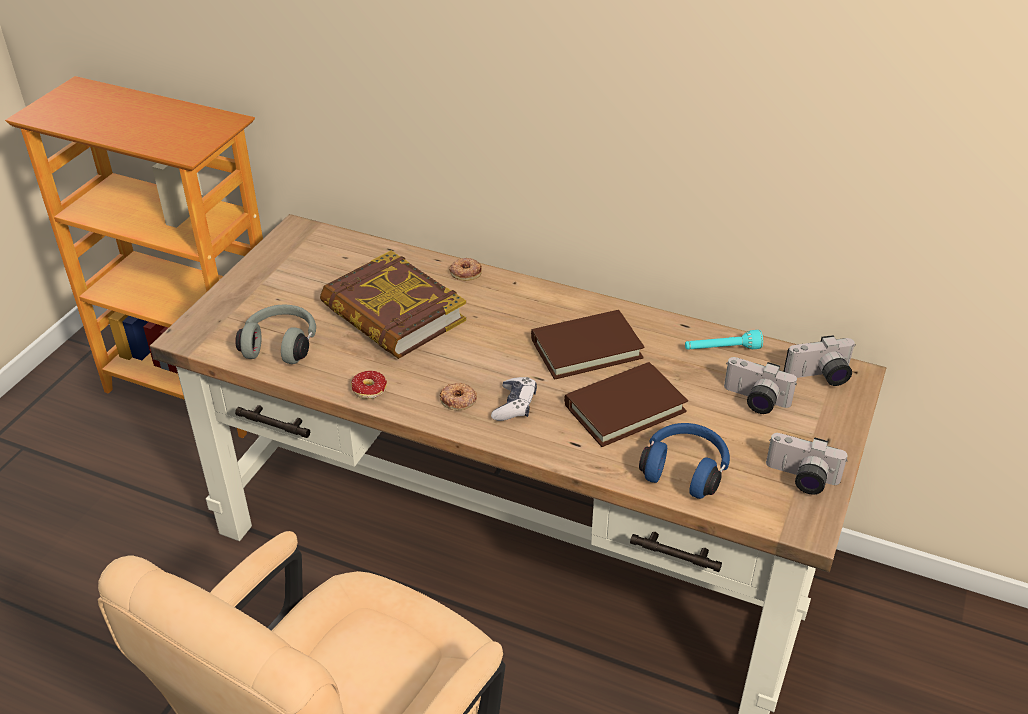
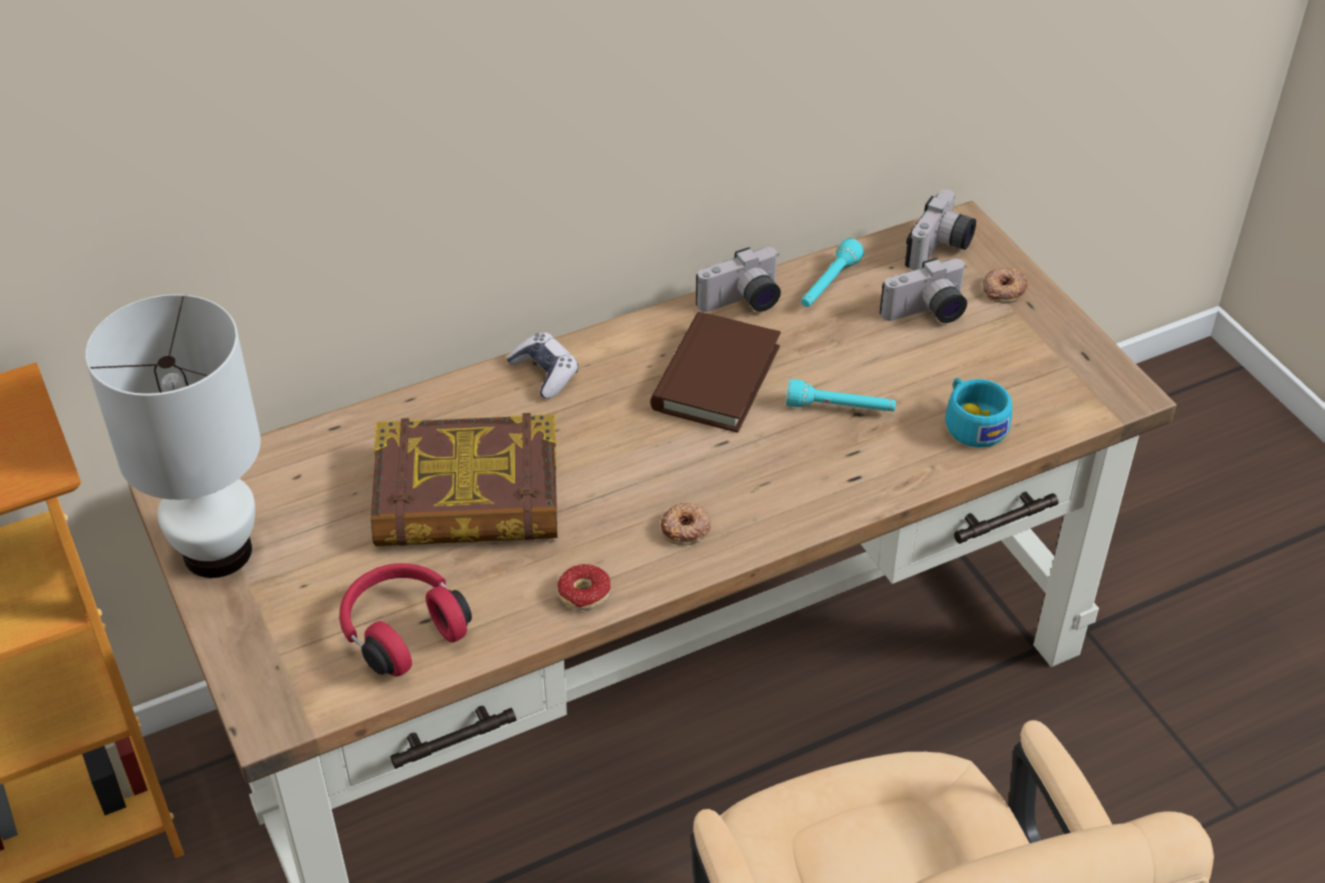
camera: 50 degrees left, 5 degrees up
(272, 263) = (219, 551): none -> white table lamp
(281, 344) = (402, 630): grey headphones -> red headphones
(465, 272) = (465, 390): donut -> donut (1003, 289)
(515, 405) = (745, 488): game controller -> game controller (544, 373)
(625, 408) = (840, 408): brown book -> turquoise flashlight
(685, 469) = (972, 423): blue headphones -> turquoise cup
(800, 479) = (1061, 356): camera -> camera (743, 303)

